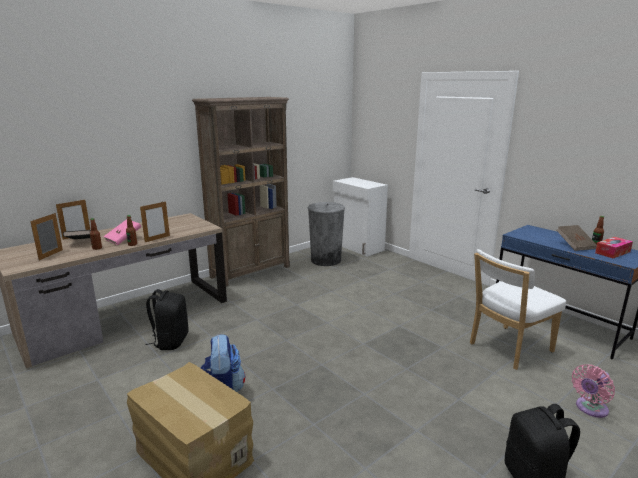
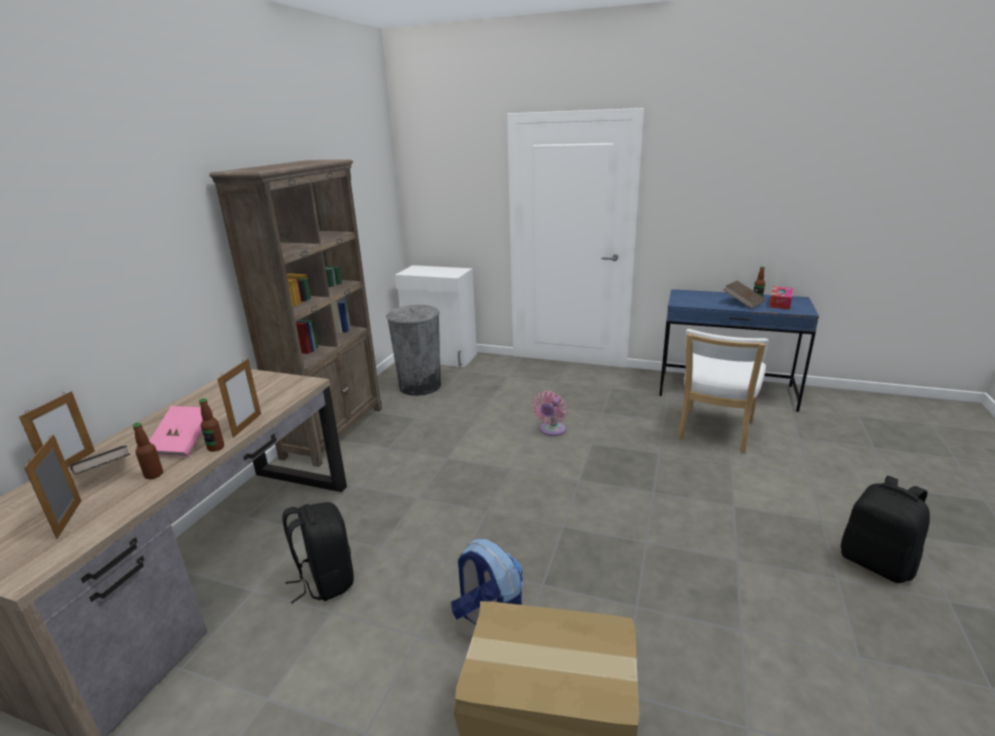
camera: 30 degrees left, 5 degrees up
(590, 409) = (834, 468): pink fan -> pink fan (551, 430)

